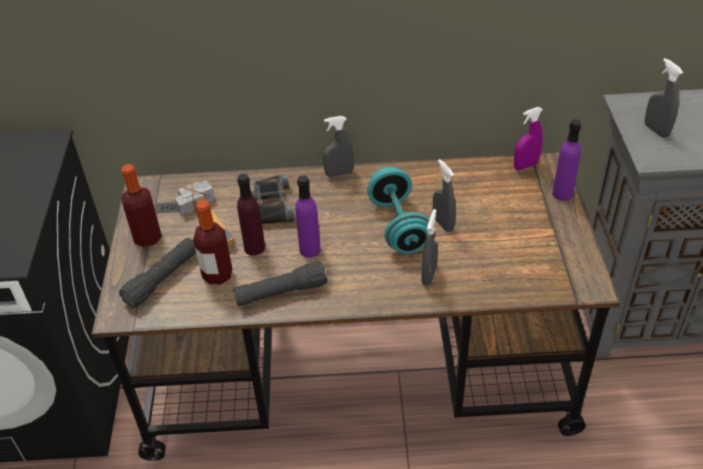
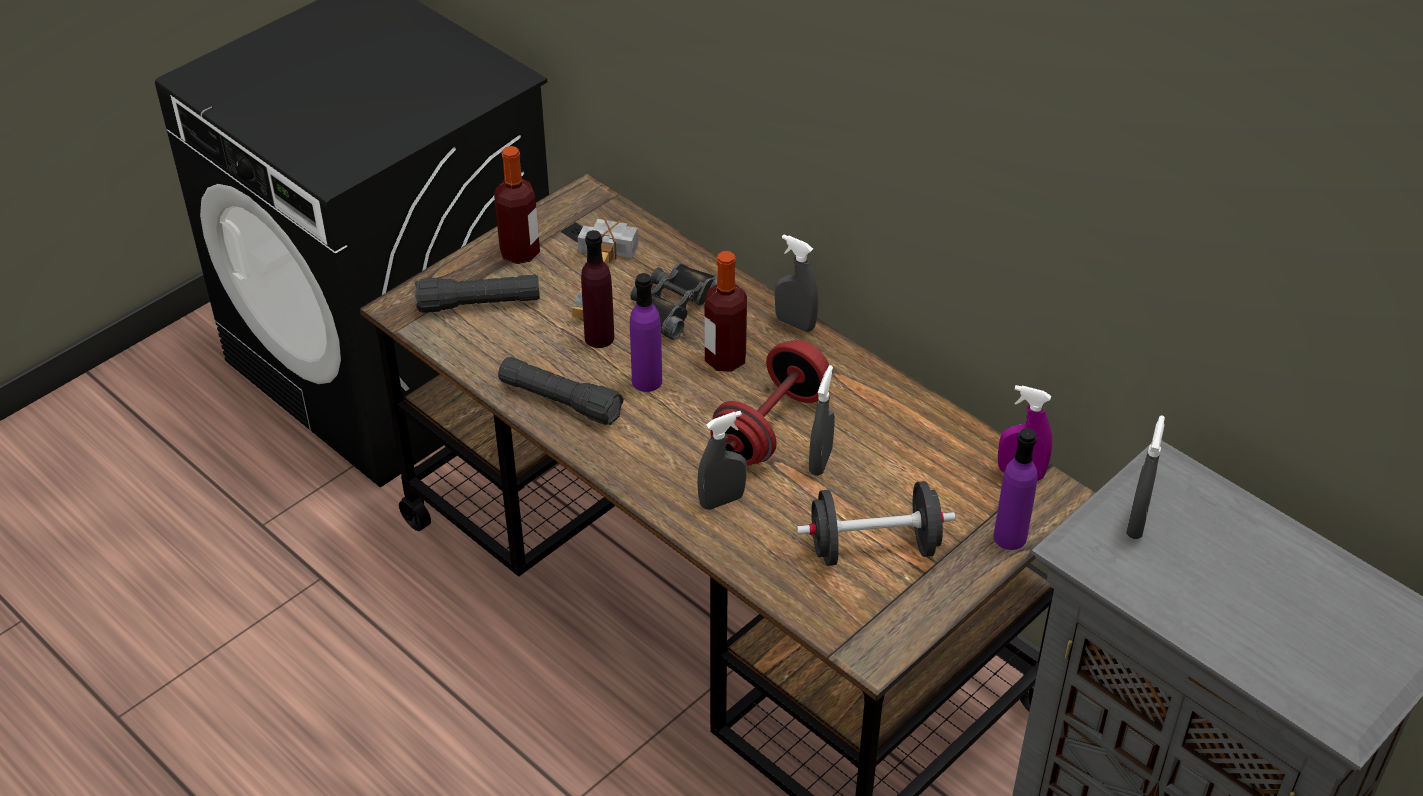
camera: 45 degrees right, 0 degrees up
(217, 275) = (529, 338): bottle -> bottle (725, 359)
(398, 226) = (770, 426): turquoise dumbbell -> red dumbbell
(521, 242) = (873, 548): none -> black dumbbell

